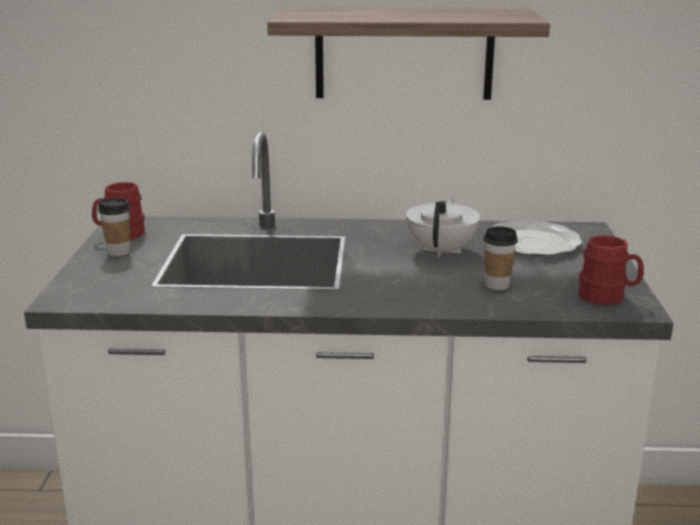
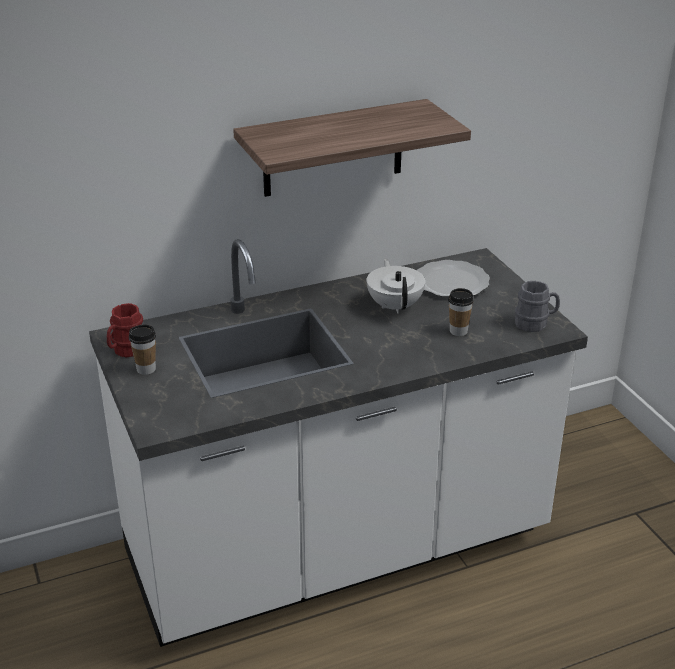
camera: 25 degrees left, 10 degrees up
(608, 296) = (535, 323): red mug -> grey mug

